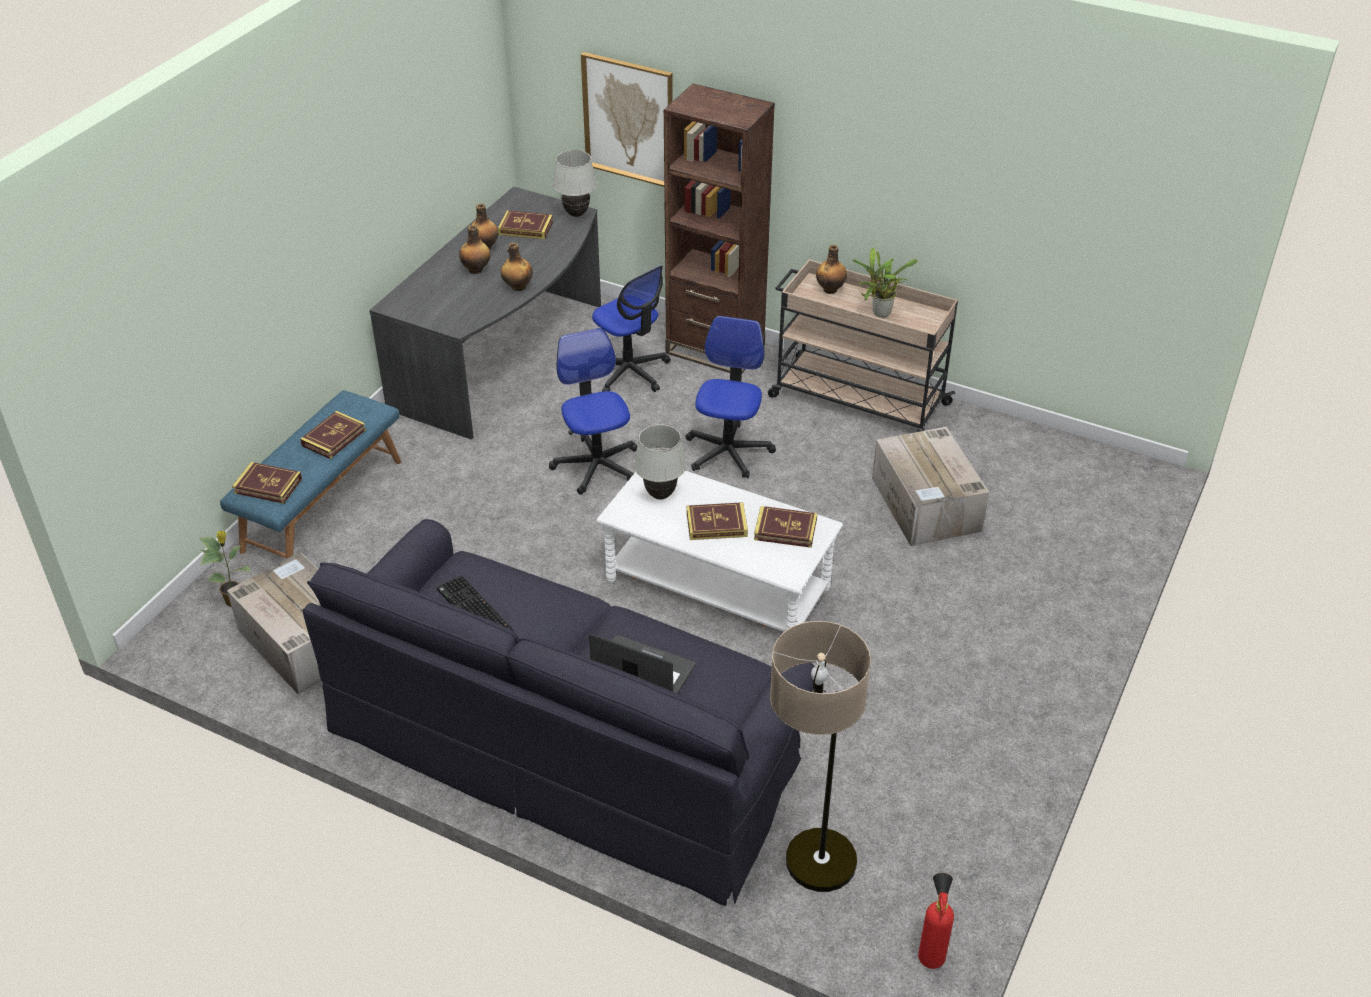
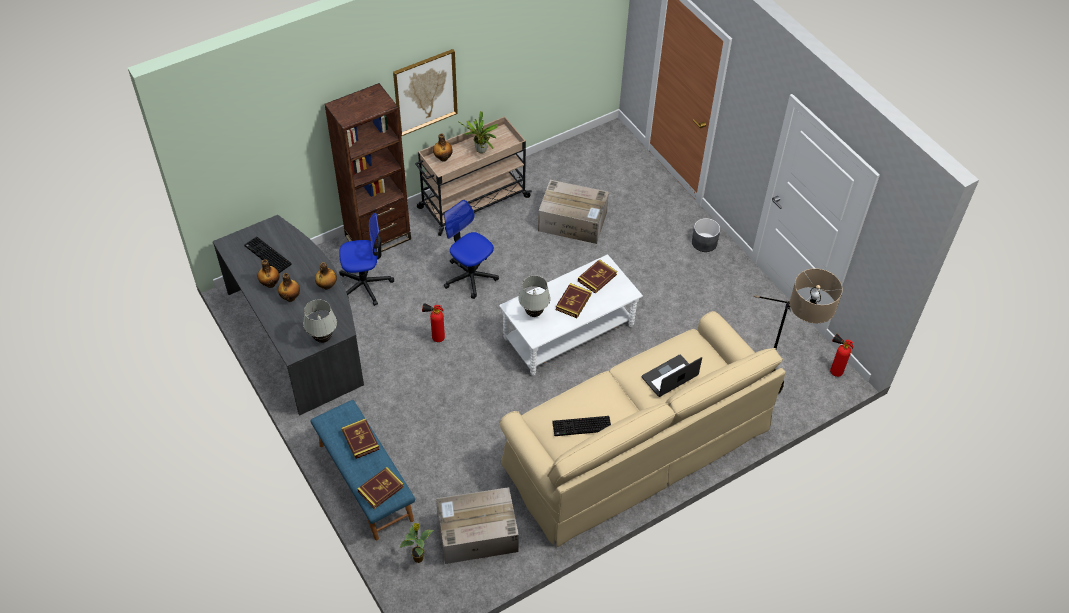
camera: 60 degrees left, 10 degrees up
(526, 228) = (267, 255): book -> keyboard
(568, 744) = (635, 445): black sofa -> beige sofa
(576, 214) = (274, 226): white table lamp -> white table lamp (323, 339)
(596, 465) = (435, 338): office chair -> fire extinguisher
(629, 119) = (281, 150): picture -> picture (425, 92)
(1040, 665) = (704, 242): none -> grey planter

